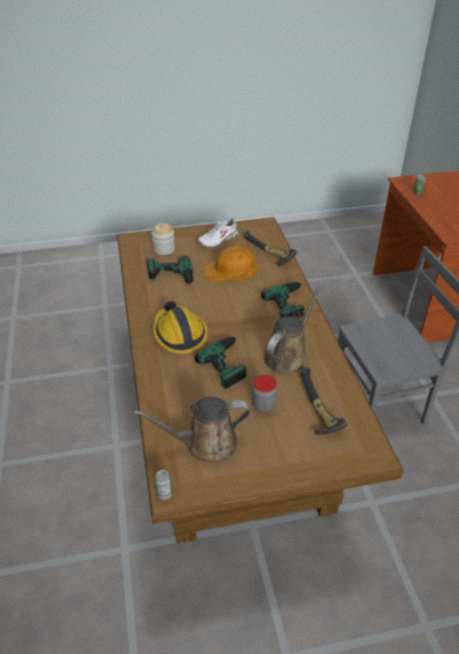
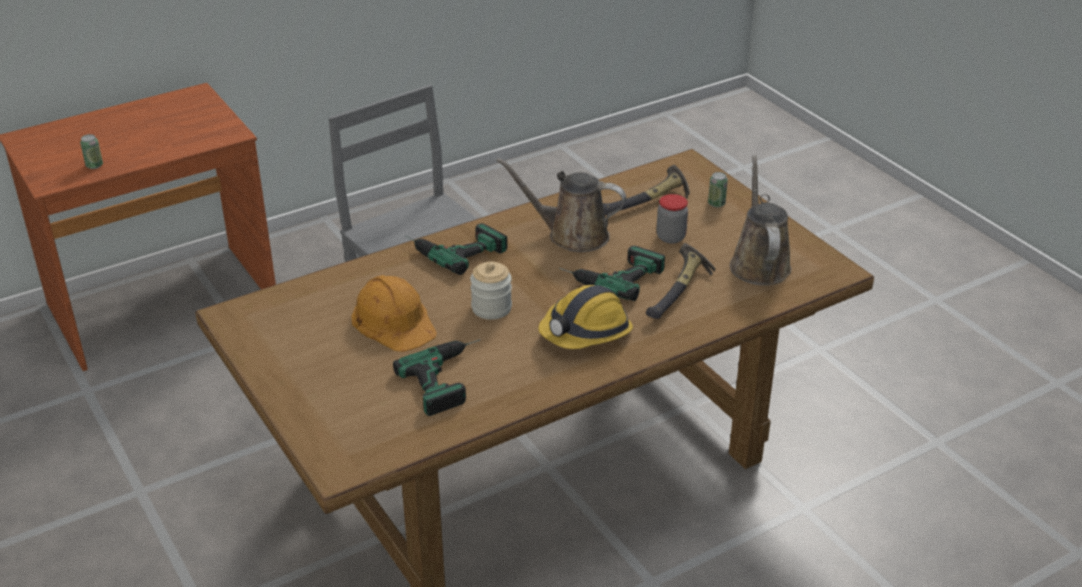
camera: 110 degrees left, 5 degrees down
(164, 249) = (361, 414): jar -> jar (491, 308)
(164, 493) = (843, 274): can -> can (716, 204)
(206, 444) = (758, 263): brown watering can -> brown watering can turned 150 degrees counterclockwise
(218, 240) = (304, 357): white shoe -> none
(267, 253) = (329, 294): hammer -> hammer (680, 292)

